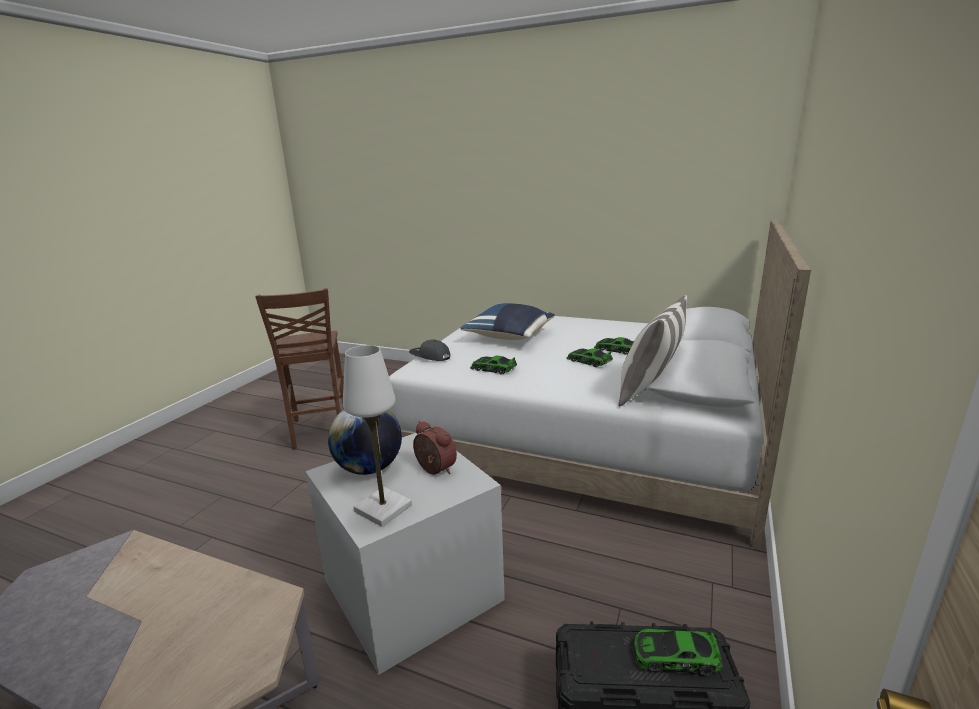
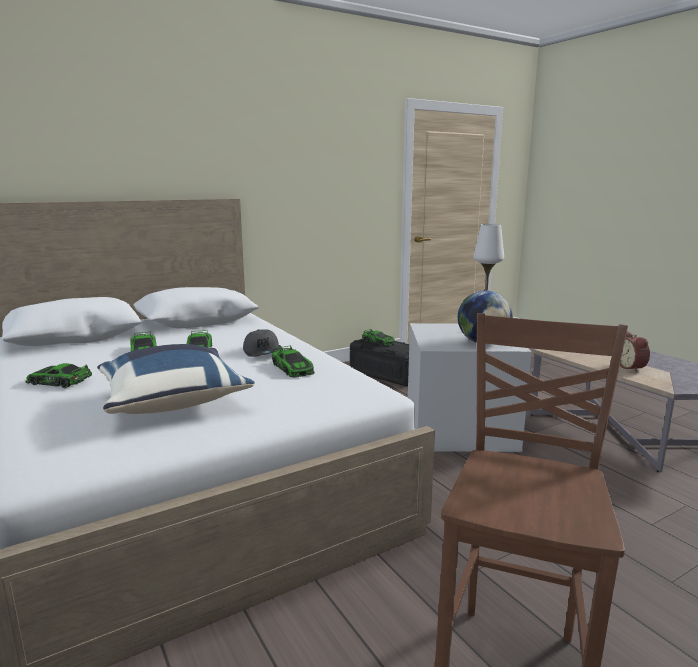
camera: 145 degrees left, 5 degrees down
(430, 356) = (329, 405): grey cap -> grey cap (263, 352)
(434, 470) = (440, 333): alarm clock -> alarm clock (631, 367)
(591, 327) = (59, 381): none -> toy car
(650, 391) = (232, 325): pillow -> none

